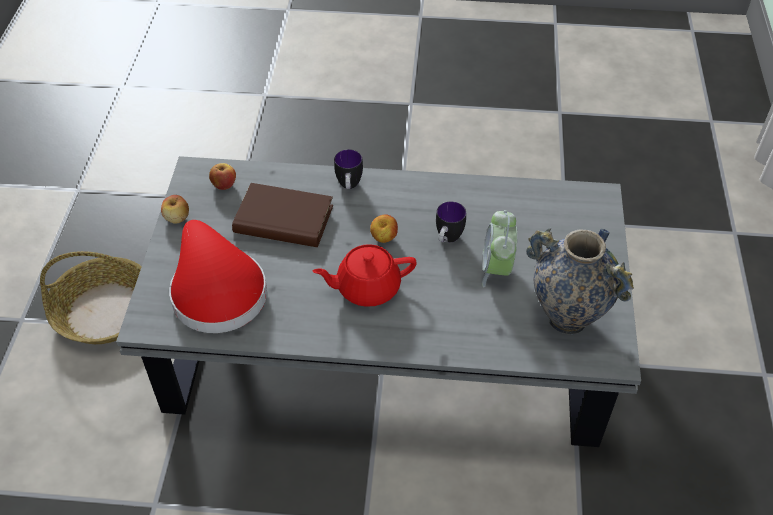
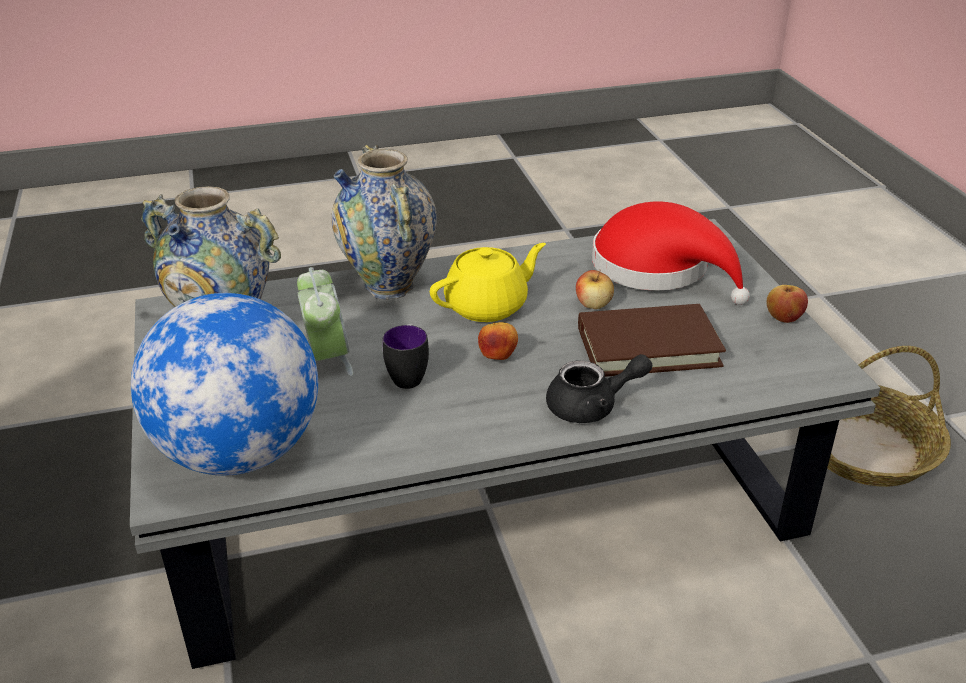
camera: 160 degrees right, 15 degrees down
(224, 185) = (771, 366): apple -> apple (593, 304)
(349, 187) = (592, 407): mug -> black teapot
(367, 287) = (488, 306): red teapot -> yellow teapot
(432, 333) = (389, 286): none -> vase
(561, 211) = (239, 453): none -> globe

